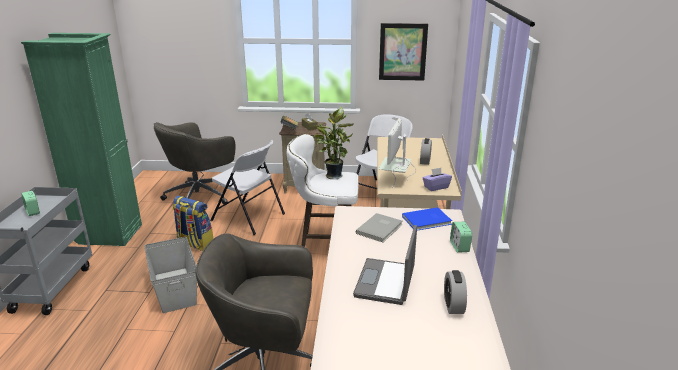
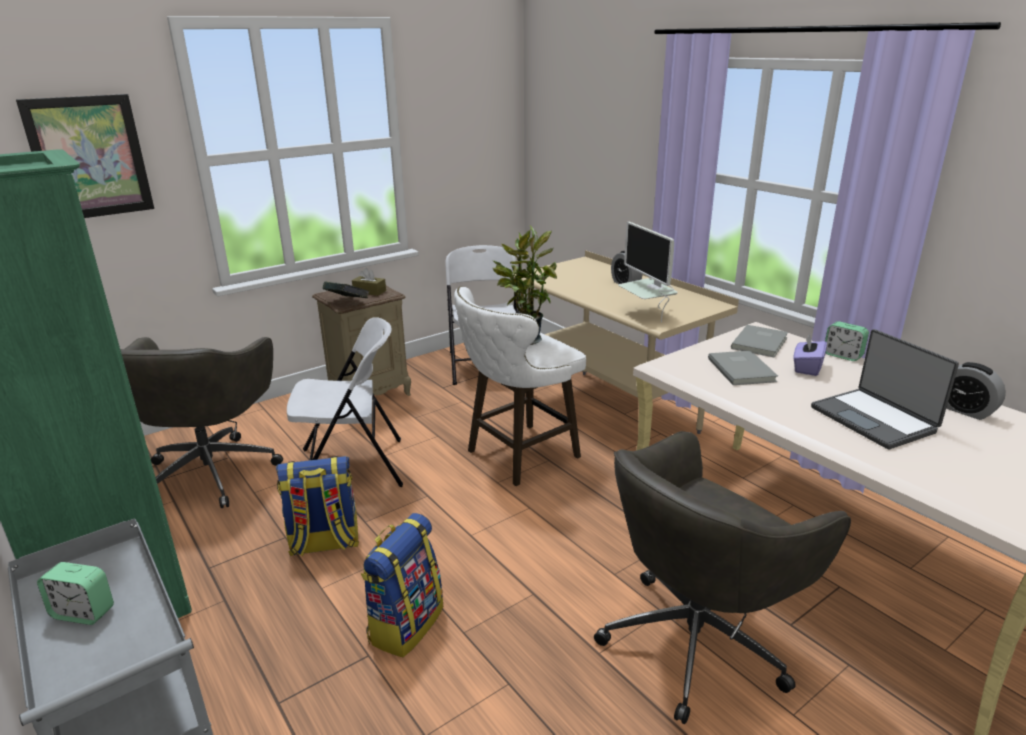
camera: 40 degrees left, 0 degrees up
(175, 289) = (405, 624): grey storage box -> backpack
(402, 52) = (462, 150): picture -> picture (89, 157)
(427, 221) = (761, 343): blue book -> grey book
(436, 187) = (698, 306): purple tissue box -> purple tissue box (807, 368)

